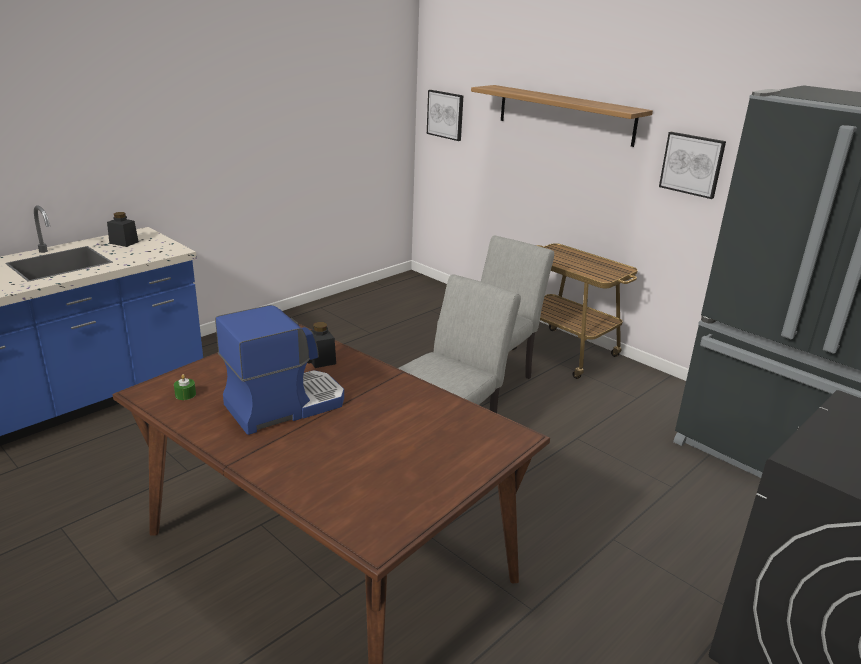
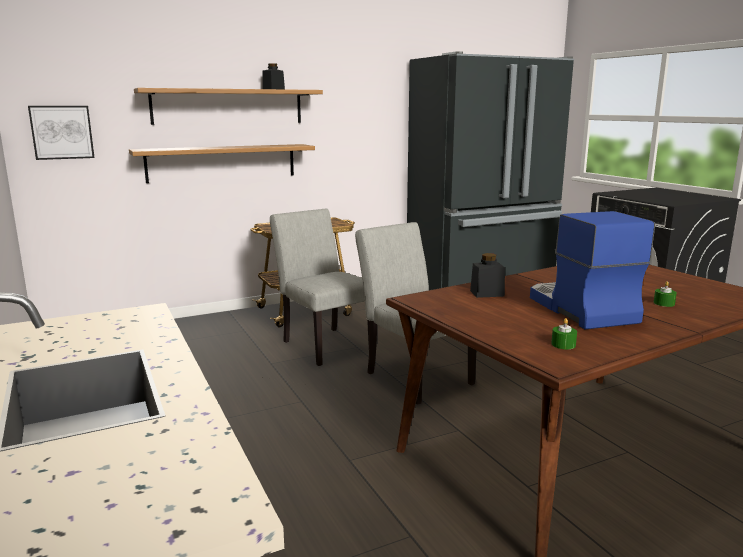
camera: 70 degrees left, 10 degrees down
(124, 242) = (43, 343): black jar -> black jar (273, 89)
(321, 455) = (664, 303): none -> green candle
(549, 171) = (222, 162): none -> shelf
(692, 164) = (348, 126): picture -> none

